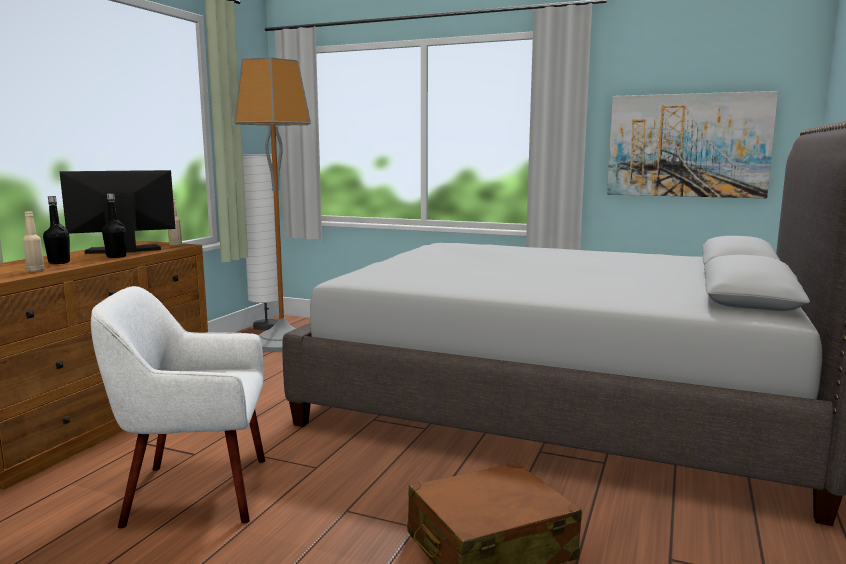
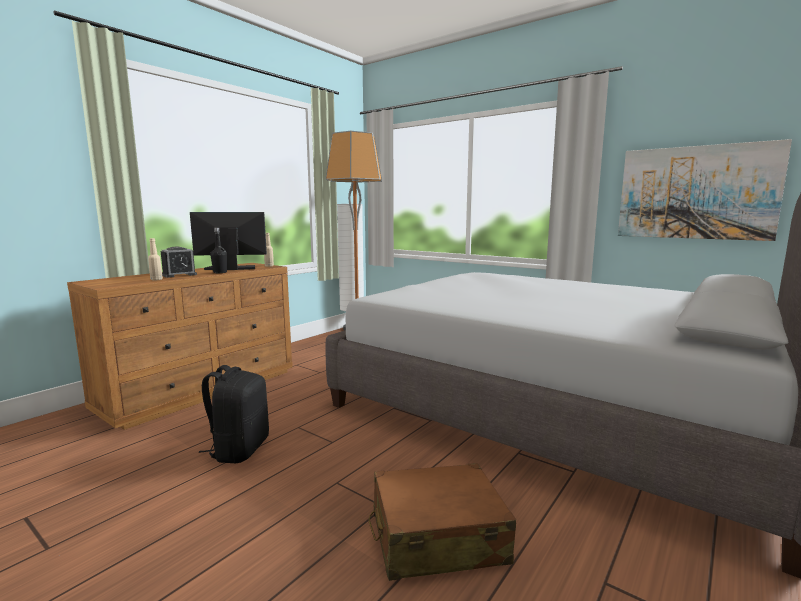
camera: 15 degrees right, 0 degrees up
(59, 262) = (179, 275): black bottle -> alarm clock
(195, 491) = (239, 449): white armchair -> black backpack

